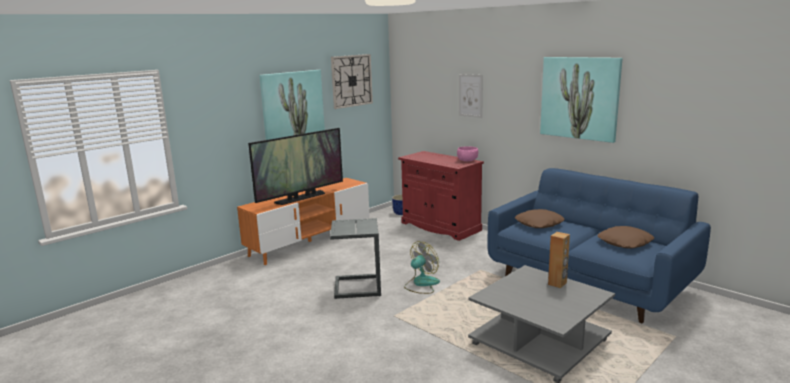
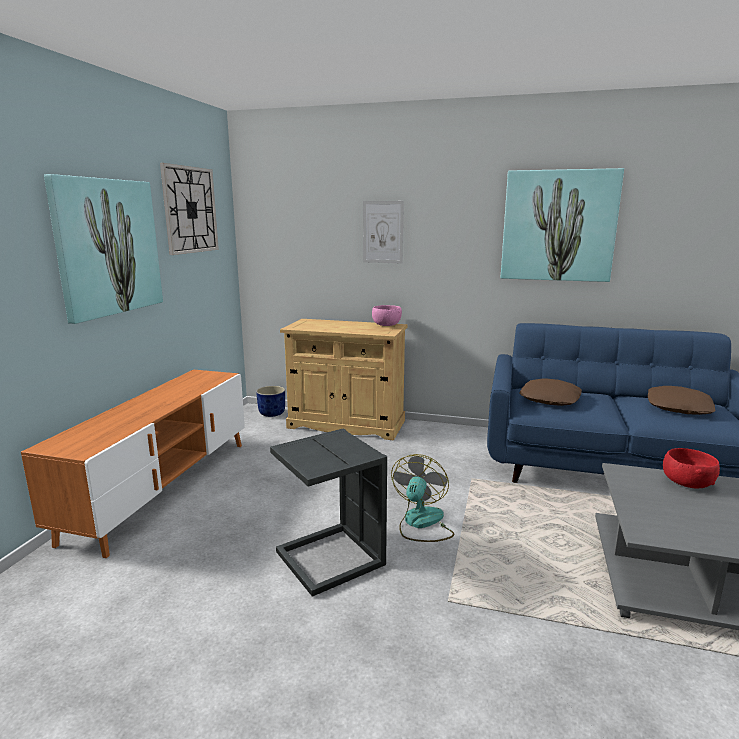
camera: 30 degrees left, 0 degrees up
(301, 198) = (150, 413): television -> none
(440, 226) = (346, 424): red cabinet -> beige cabinet
(557, 284) = (686, 483): brown speaker -> red bowl

